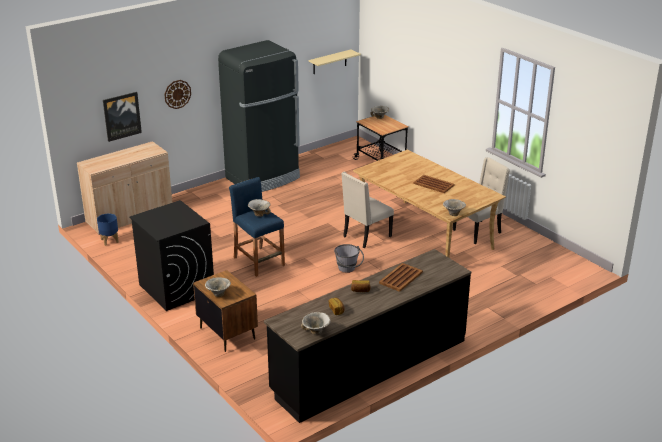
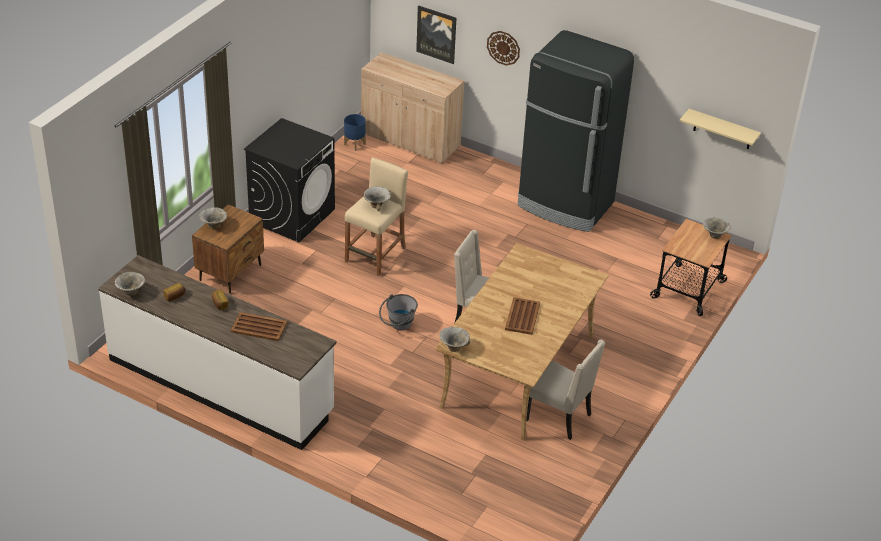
camera: 65 degrees right, 10 degrees up
(258, 261) = (376, 255): blue stool -> beige stool
(369, 366) = (220, 386): black counter -> white counter

